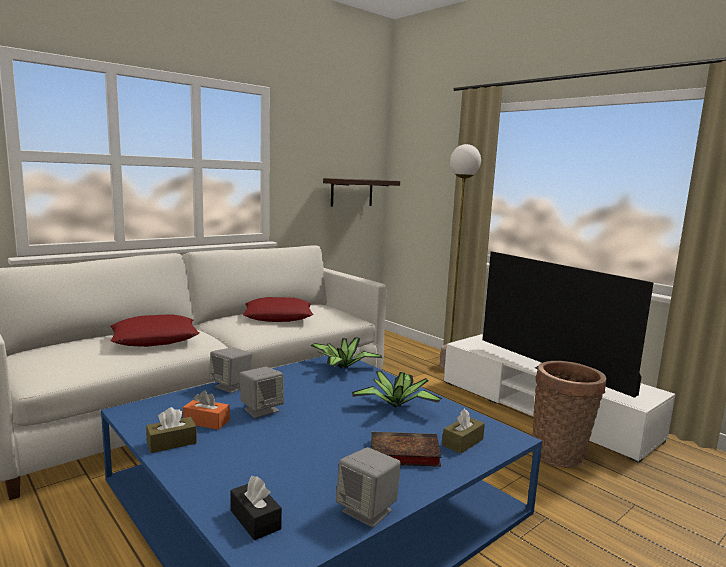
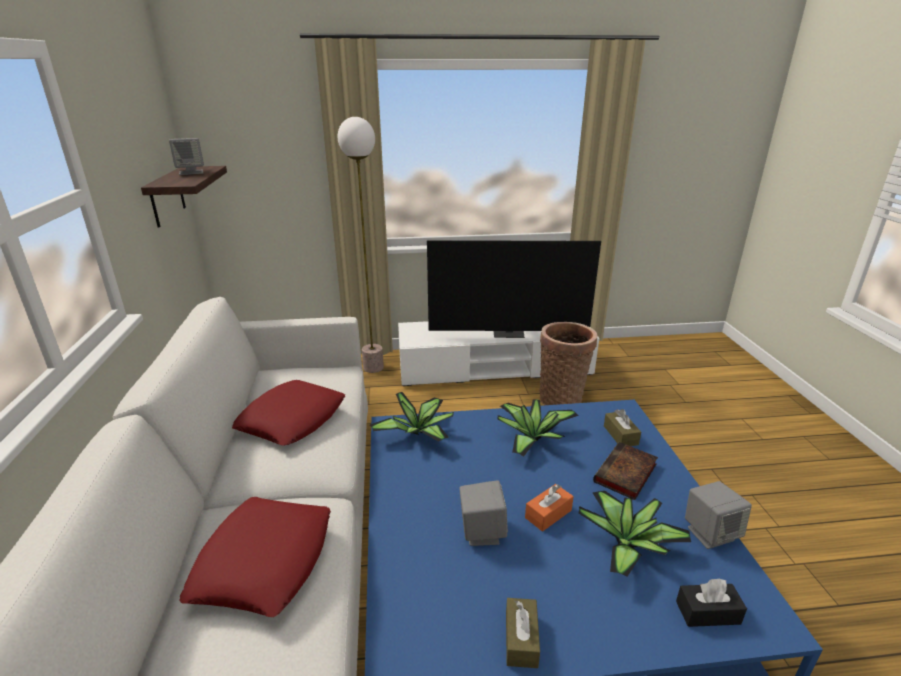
camera: 55 degrees left, 15 degrees up
(206, 422) = (483, 590): orange tissue box -> orange tissue box (548, 514)
(231, 386) = (396, 536): grey speaker -> grey speaker (191, 172)
(306, 468) = (628, 544): none -> potted plant

